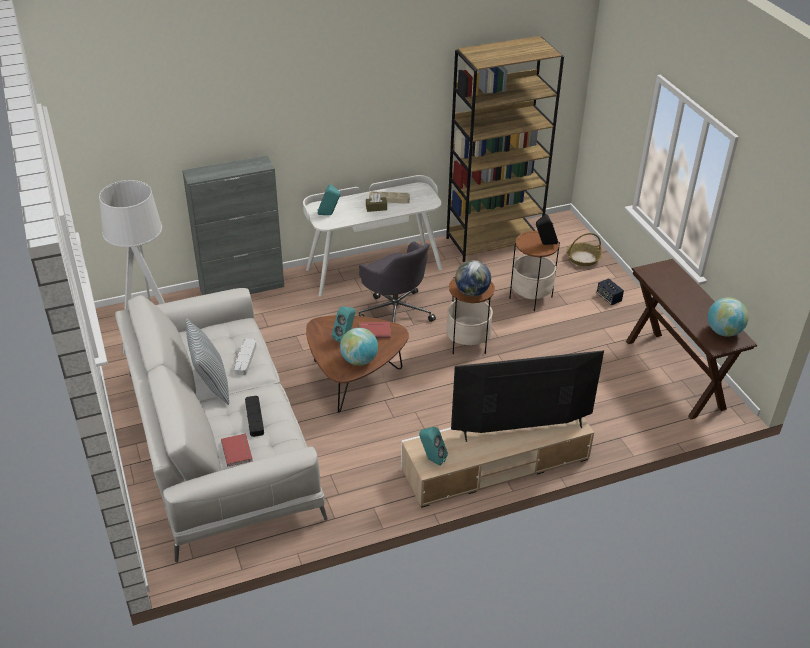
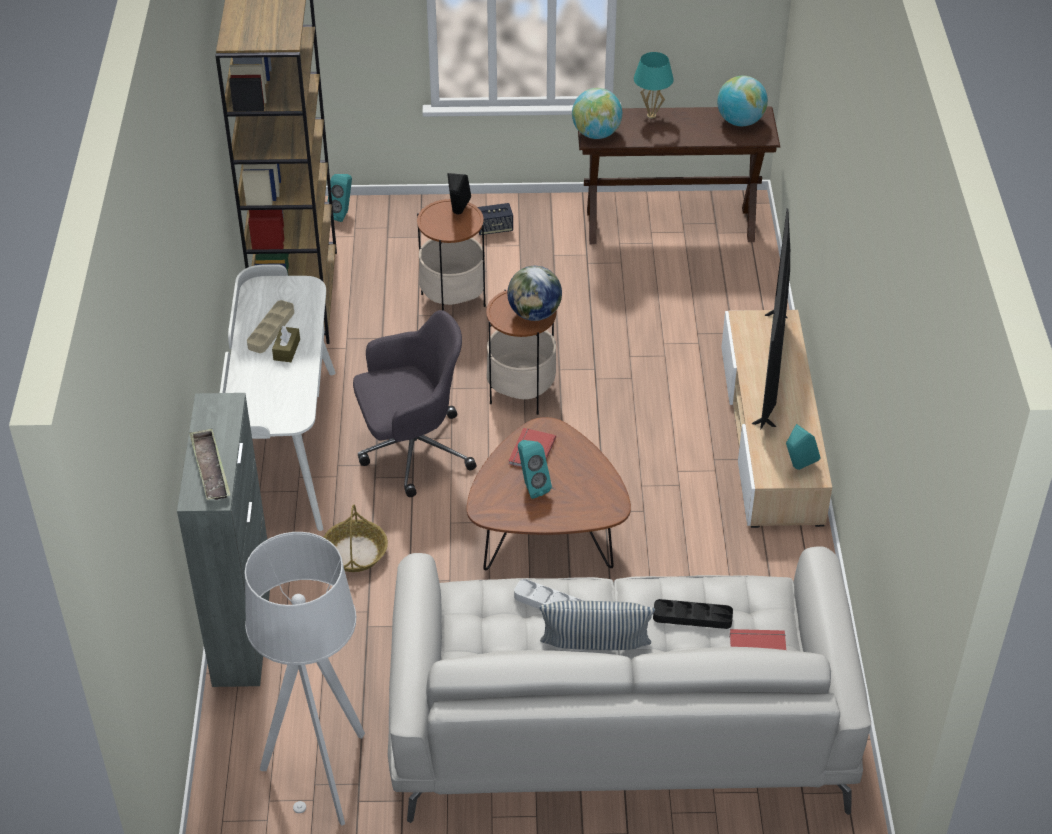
camera: 70 degrees left, 5 degrees up
(214, 172) = (210, 469): none -> tray
(329, 215) = (273, 407): turquoise speaker -> turquoise speaker (342, 214)
(359, 360) = (591, 483): globe -> globe (596, 134)
(583, 258) = (393, 222): basket -> basket (355, 552)
(693, 290) = (651, 116): none -> turquoise table lamp

